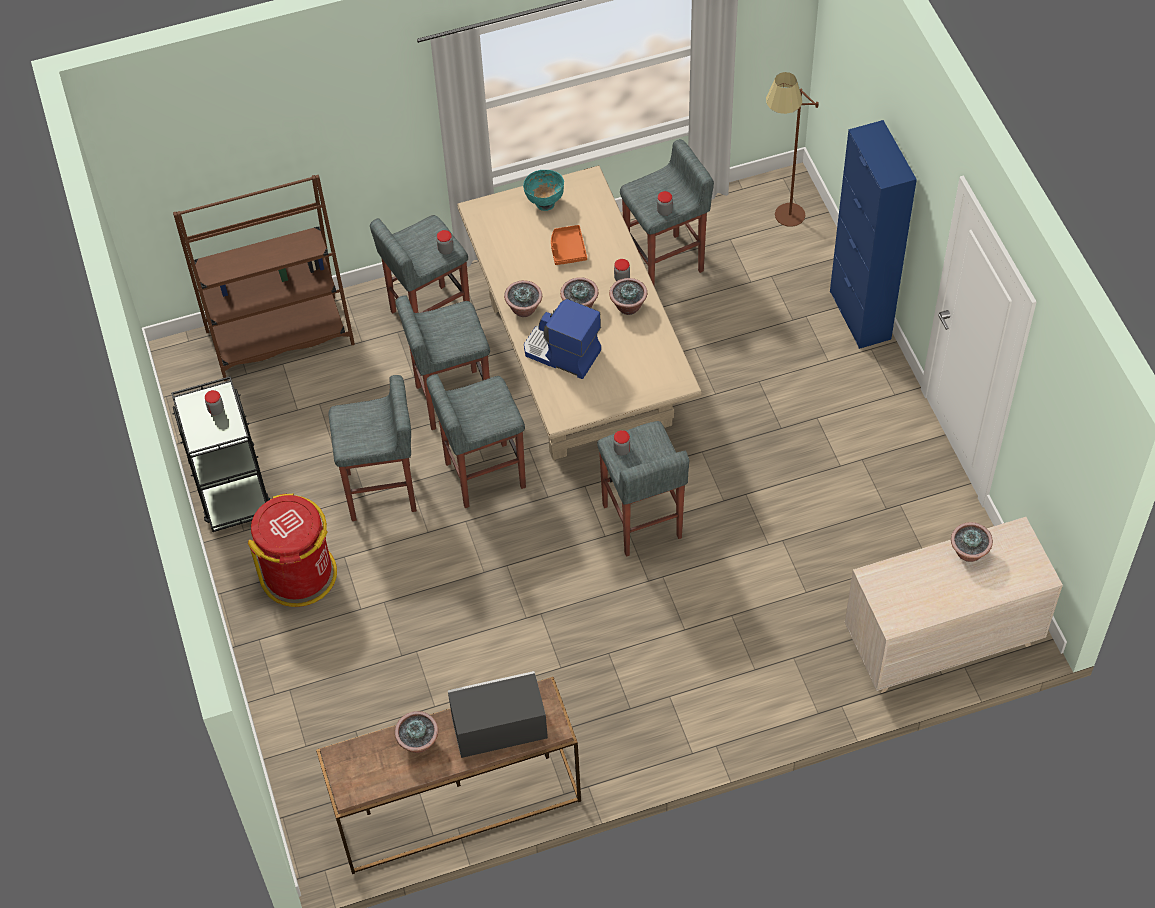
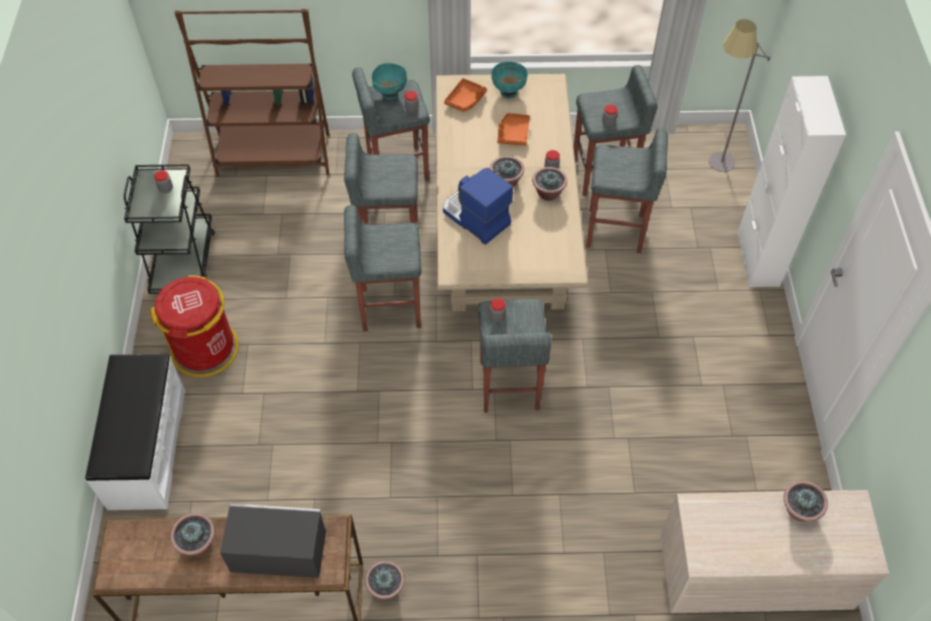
camera: 15 degrees right, 0 degrees up
(283, 693) = (146, 448): none -> white bench
(382, 492) = (301, 299): grey stool -> grey stool (616, 232)
(414, 238) = (390, 94): none -> turquoise bowl
(501, 224) = (465, 100): none -> orange tray
(524, 309) = (457, 173): potted plant -> potted plant (386, 587)
(782, 223) = (713, 167): brown floor lamp -> grey floor lamp
(860, 315) = (758, 259): blue cabinet -> white cabinet

